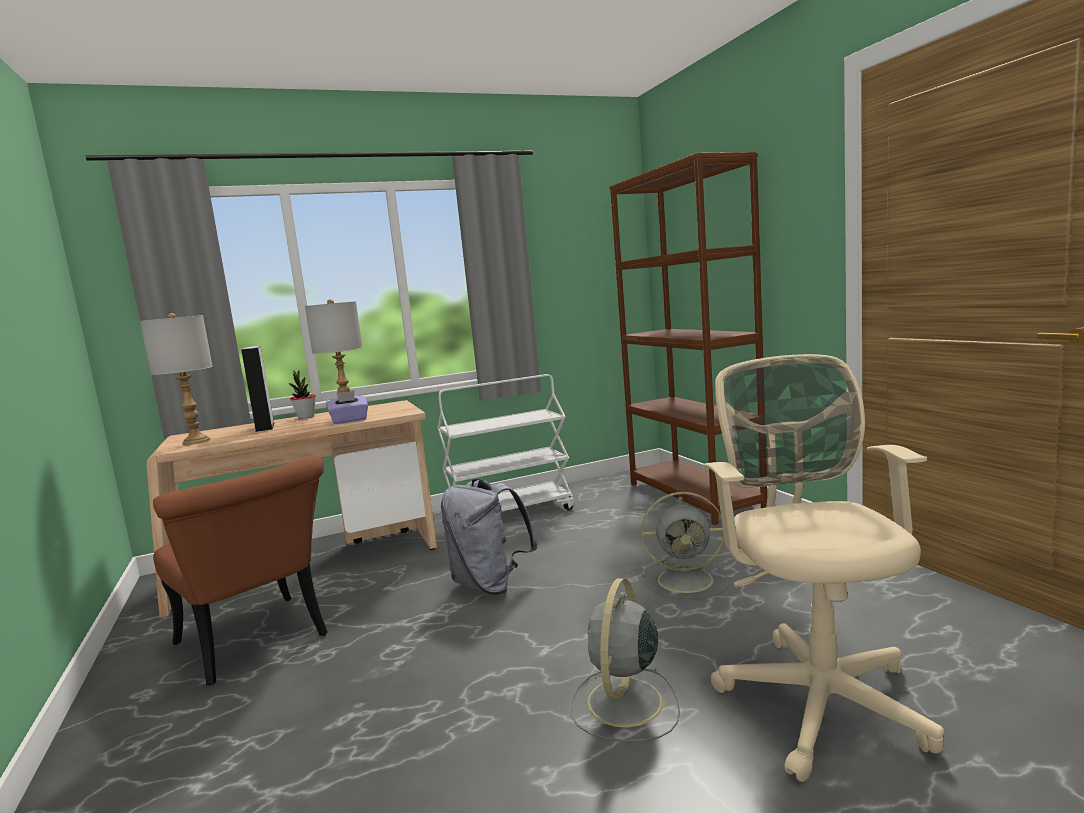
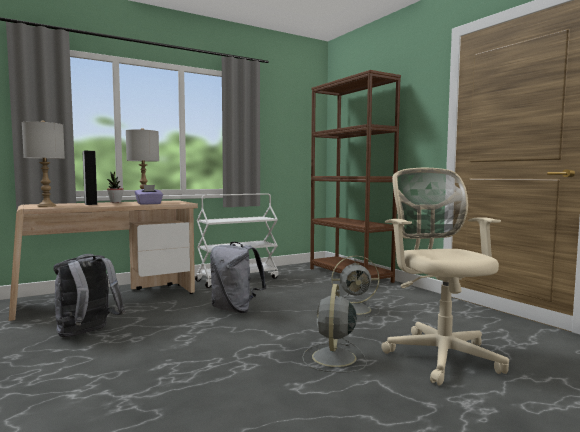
camera: 10 degrees left, 5 degrees down
(258, 644) = (87, 334): brown chair -> grey backpack

